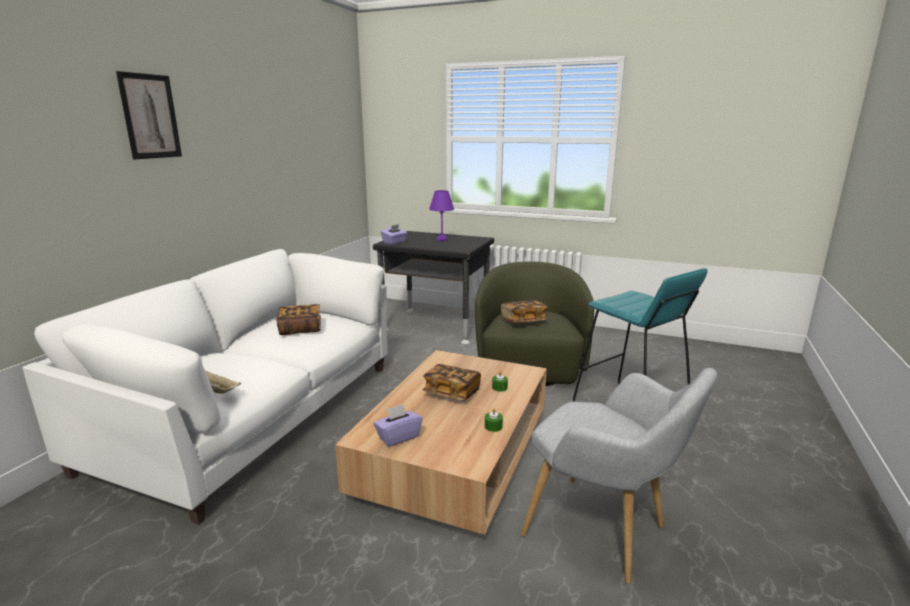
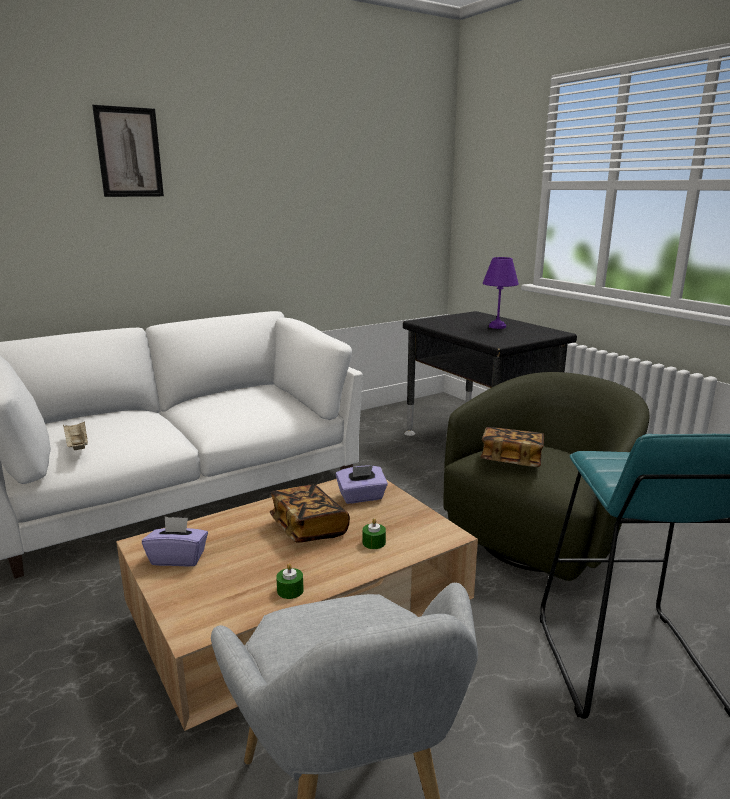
camera: 35 degrees right, 0 degrees up
(300, 329) = (238, 405): book -> none
(394, 242) = (430, 322): purple tissue box -> purple tissue box (361, 497)

